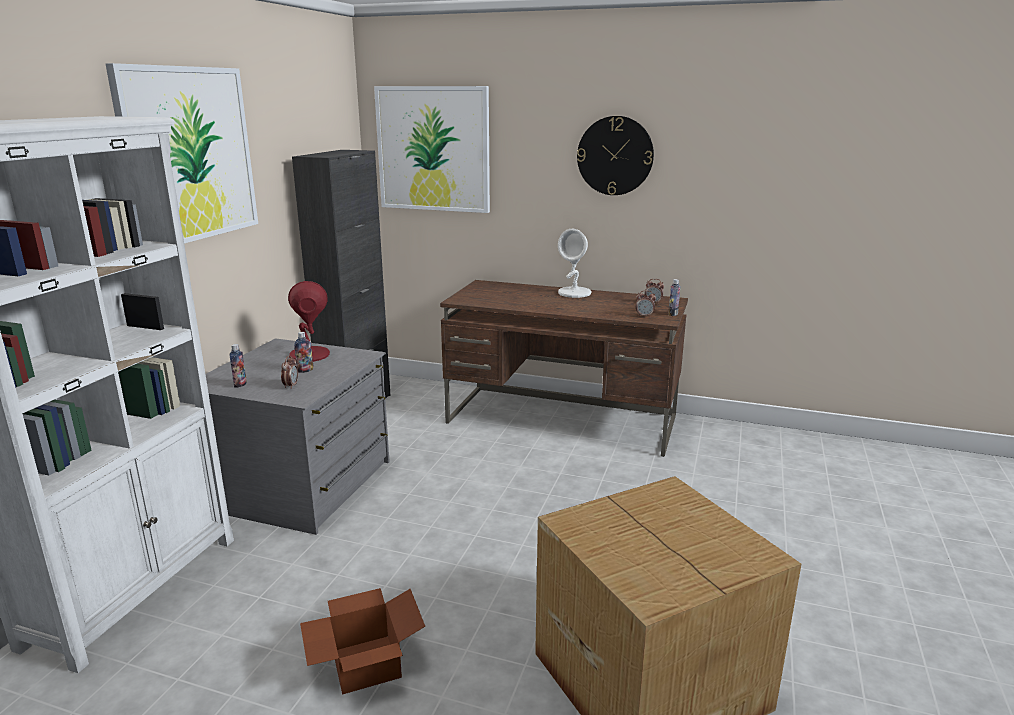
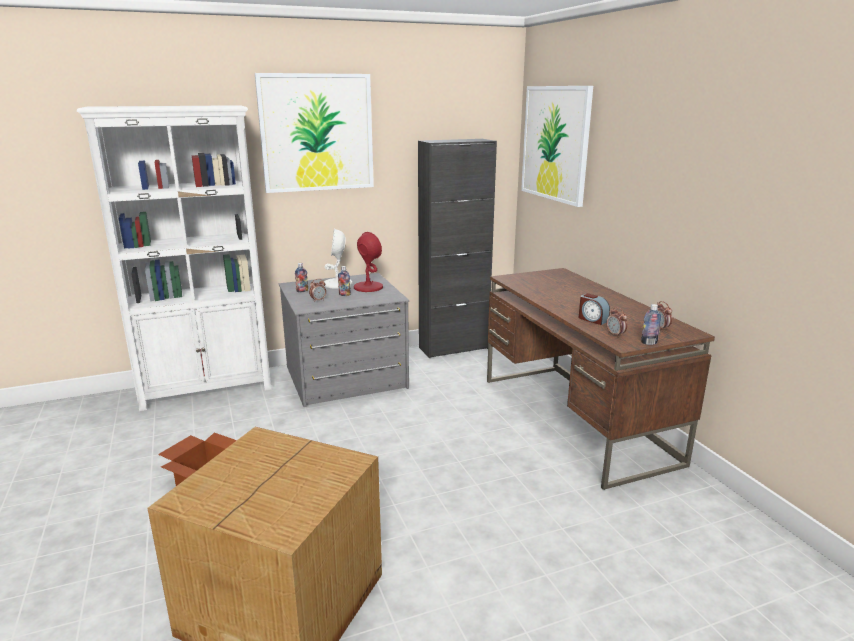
camera: 50 degrees right, 0 degrees up
(574, 293) = (612, 299): white table lamp -> white table lamp (338, 284)
(604, 311) = (592, 319): none -> alarm clock
(615, 156) = (675, 162): wall clock -> none

